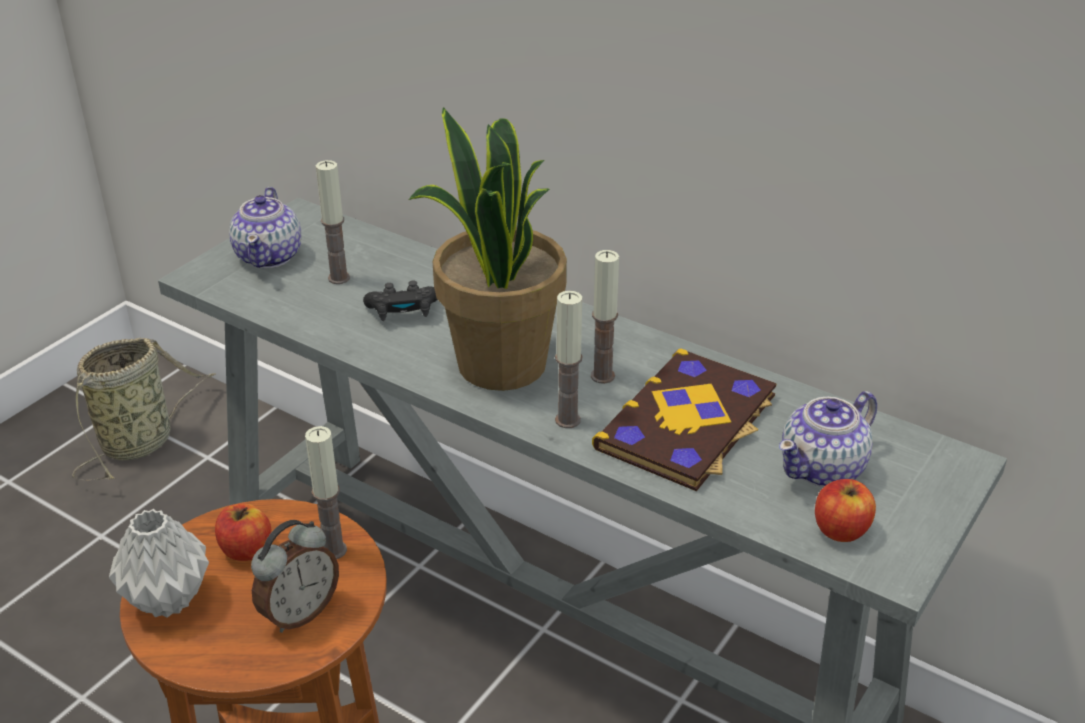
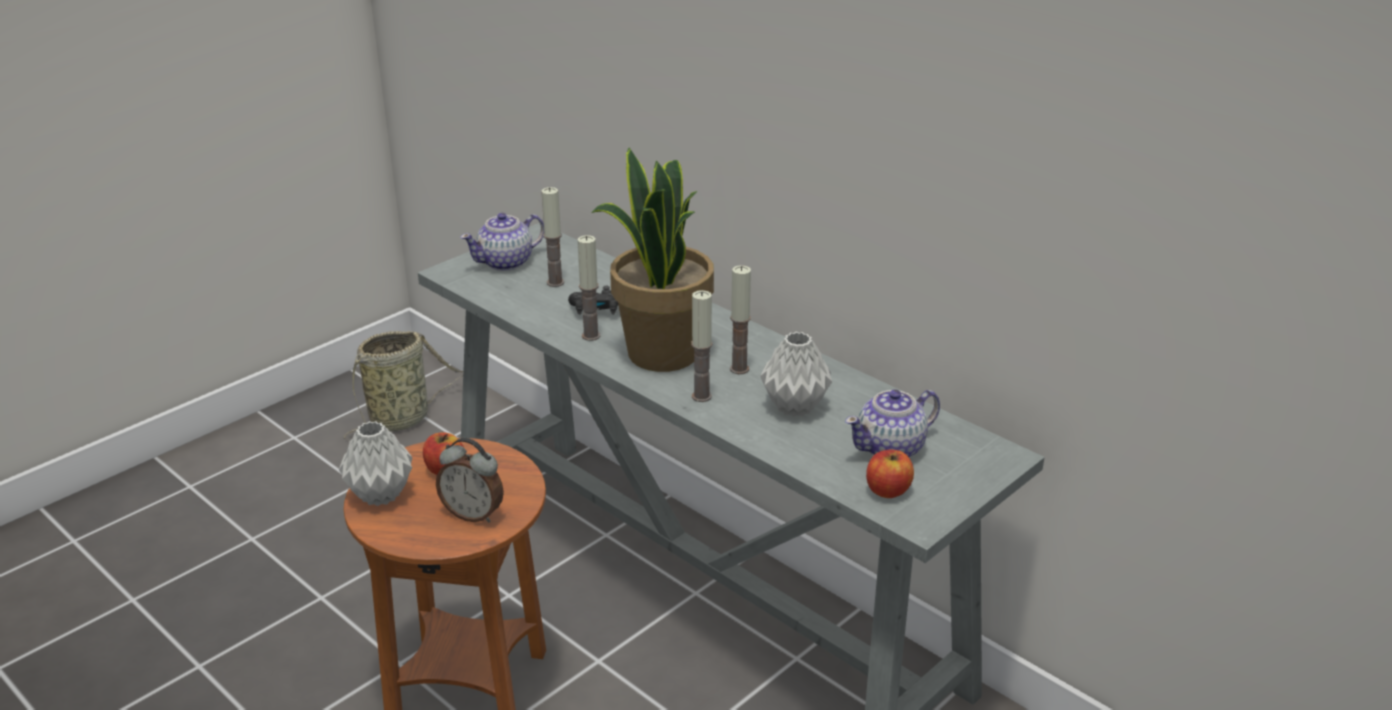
camera: 10 degrees right, 5 degrees down
(270, 256) = (506, 262): teapot -> teapot turned 45 degrees clockwise
(299, 612) = (473, 514): alarm clock -> alarm clock turned 60 degrees clockwise
(334, 550) = (510, 476): candle -> candle (591, 336)
(689, 423) = (796, 407): book -> grey vase

